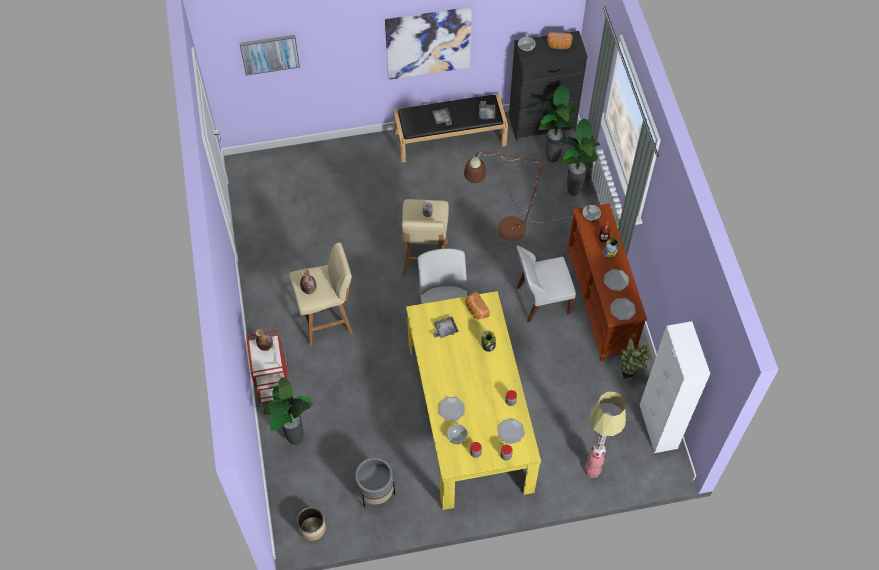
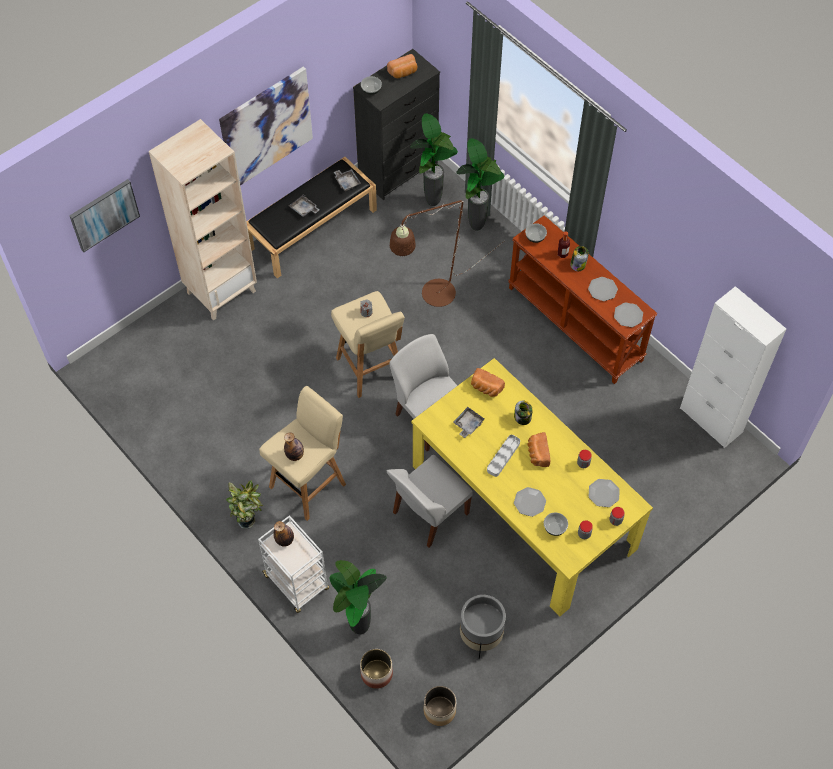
camera: 30 degrees left, 0 degrees up
(274, 385) = (297, 583): red cart -> white cart
(286, 478) = (376, 674): none -> planter
(356, 153) = (221, 291): none -> beige bookcase
(454, 366) = (503, 457): none -> grey tray
(481, 377) = (537, 454): none -> bread
(541, 300) = (517, 352): white chair -> white chair (429, 514)
(592, 470) = (678, 496): floor lamp -> none
(629, 374) = (650, 382): potted plant -> potted plant (248, 520)

